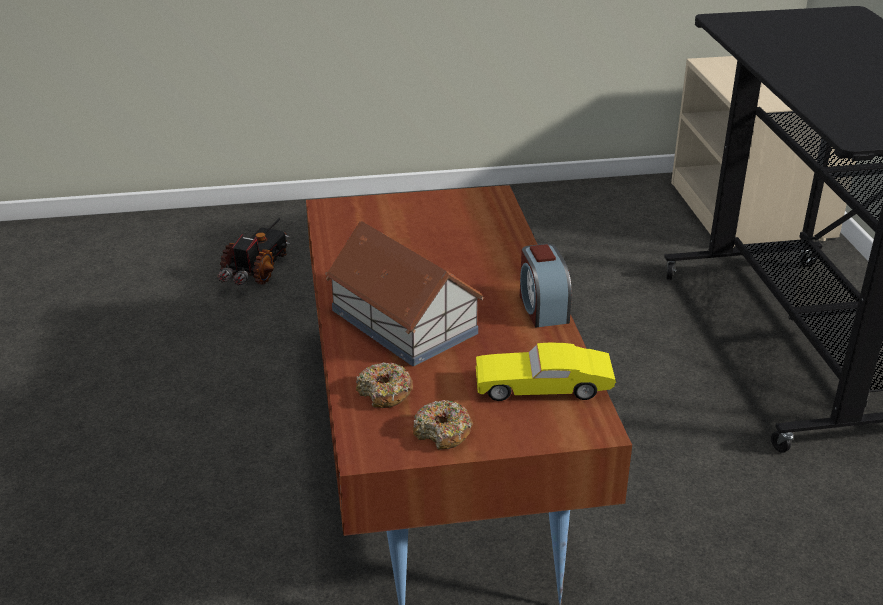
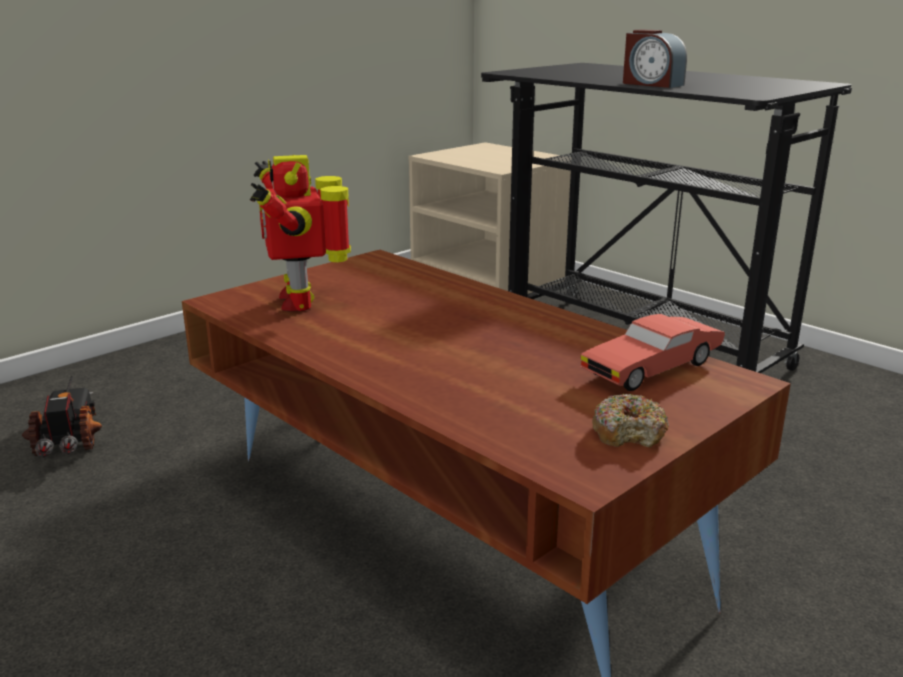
camera: 35 degrees left, 10 degrees down
(382, 227) = (301, 301): none -> toy robot
(384, 393) = (518, 422): donut -> none
(404, 322) = (442, 362): toy house -> none
(542, 308) = (550, 316): alarm clock -> alarm clock (651, 84)
(543, 388) = (652, 368): yellow toy car -> red toy car

